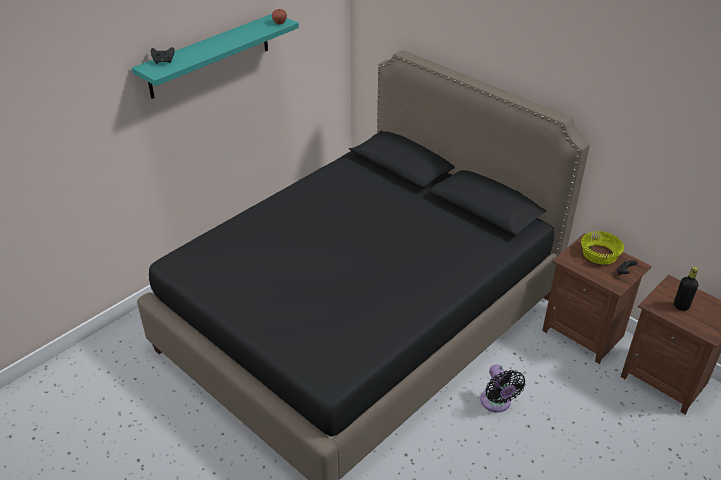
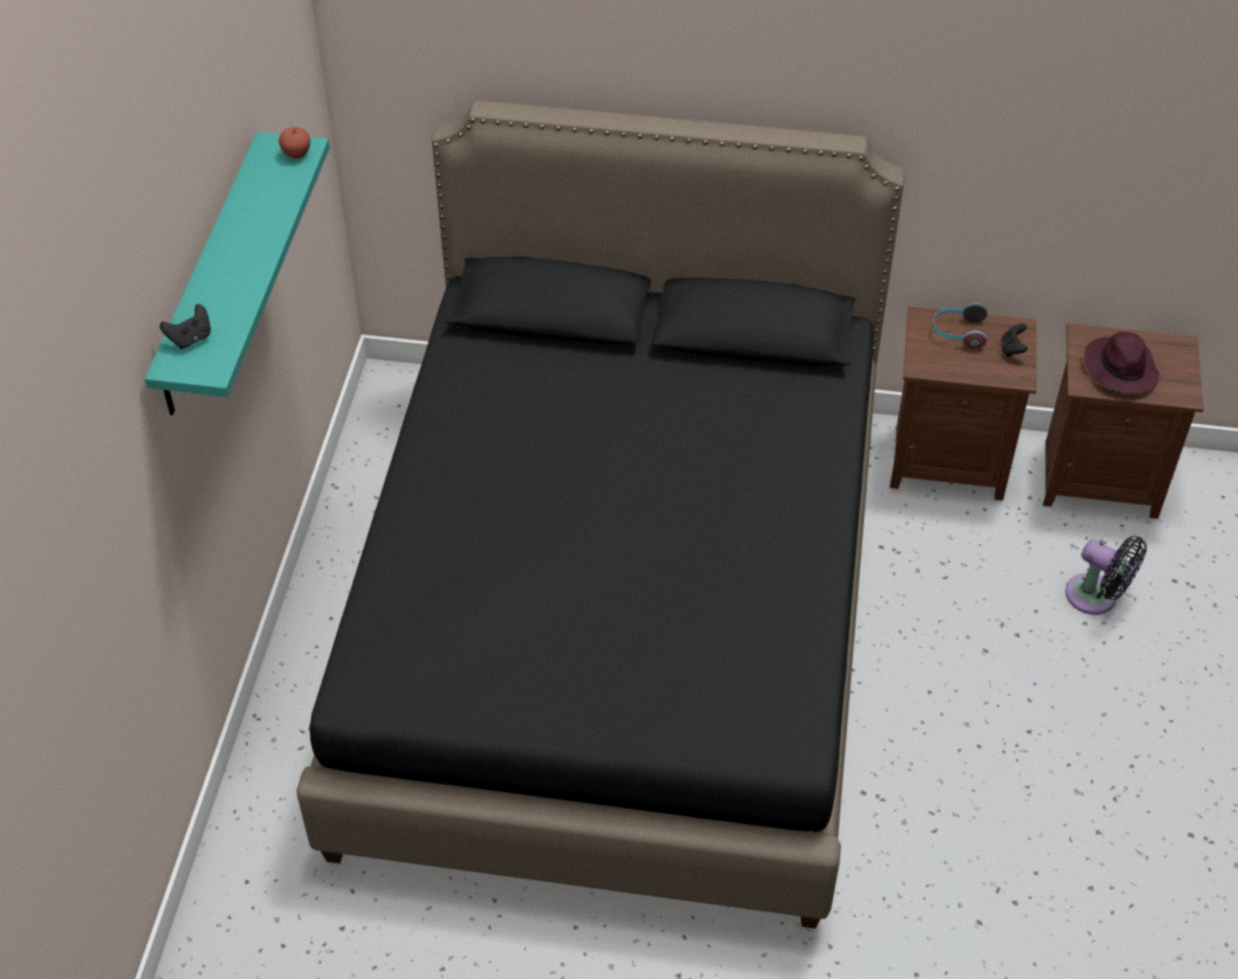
camera: 35 degrees left, 10 degrees up
(496, 403) = (919, 640): black fan -> black fan (1096, 597)
(600, 254) = (958, 333): yellow bowl -> headphones
(681, 306) = (1120, 368): black bottle -> purple hat

